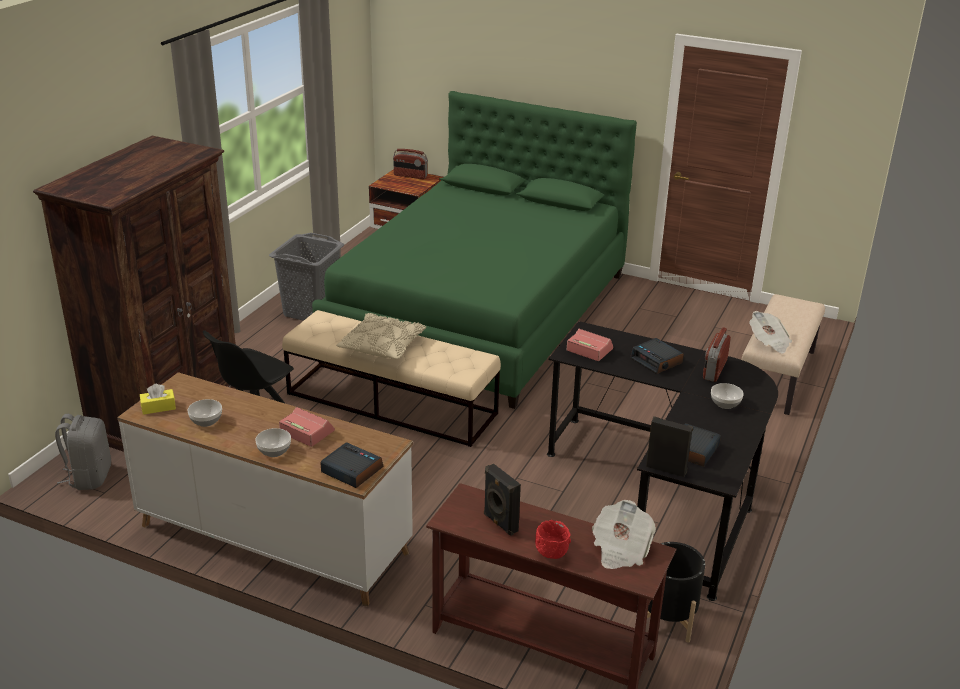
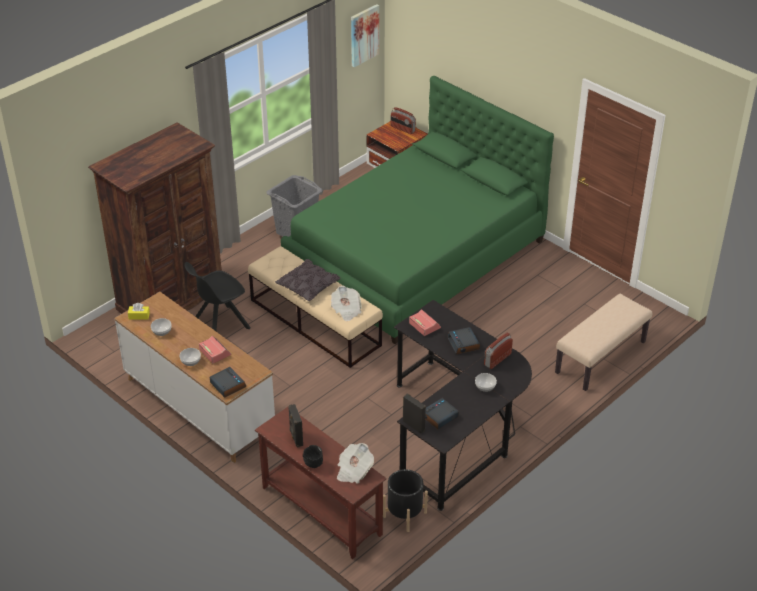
camera: 20 degrees right, 10 degrees up
(89, 477) = (109, 338): grey backpack -> none
(353, 53) = (364, 35): none -> picture
(382, 346) = (308, 286): beige pillow -> black pillow
(551, 553) = (313, 463): red bowl -> black bowl
(769, 343) = (579, 337): newspaper -> newspaper (346, 310)

